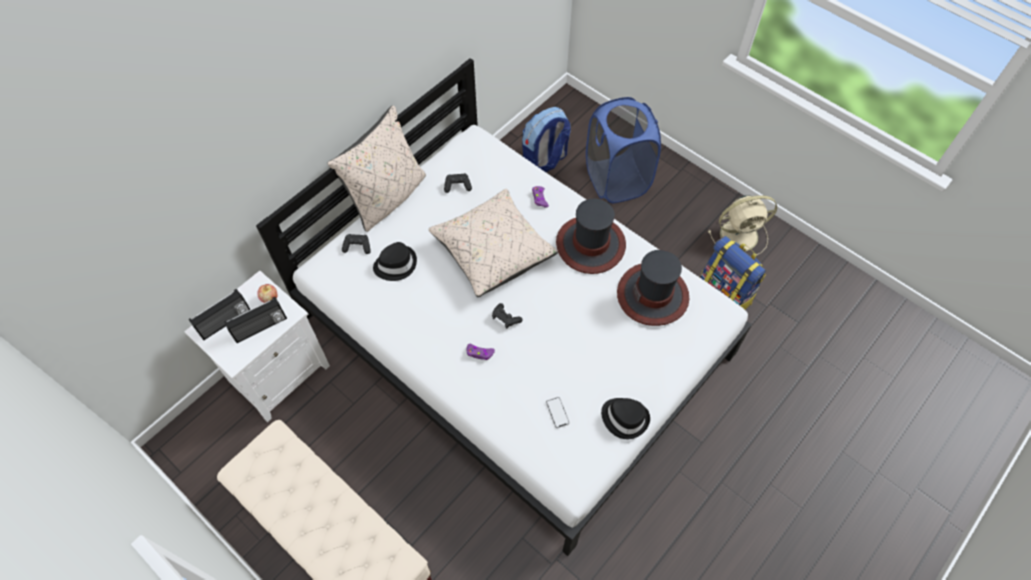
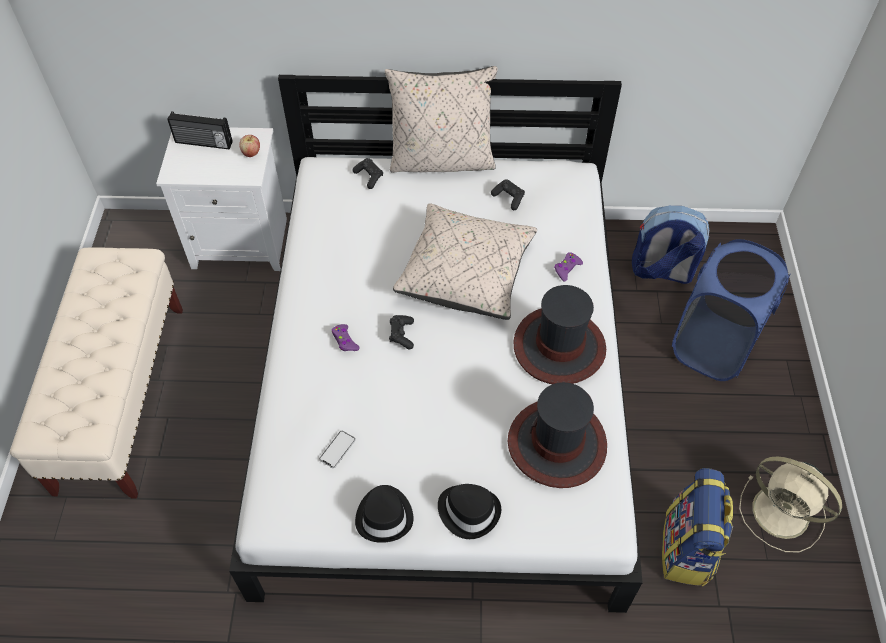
camera: 50 degrees right, 5 degrees down
(260, 327) = (218, 167): radio -> none
(395, 264) = (378, 215): black hat -> black hat (469, 511)

